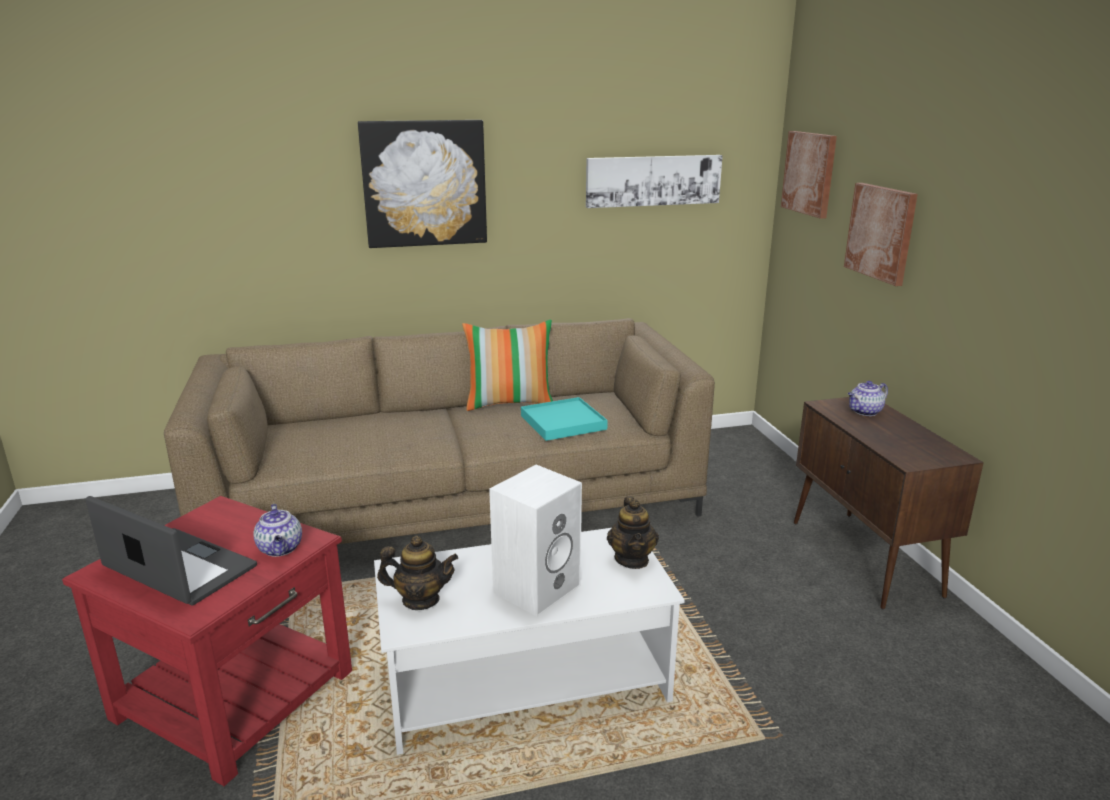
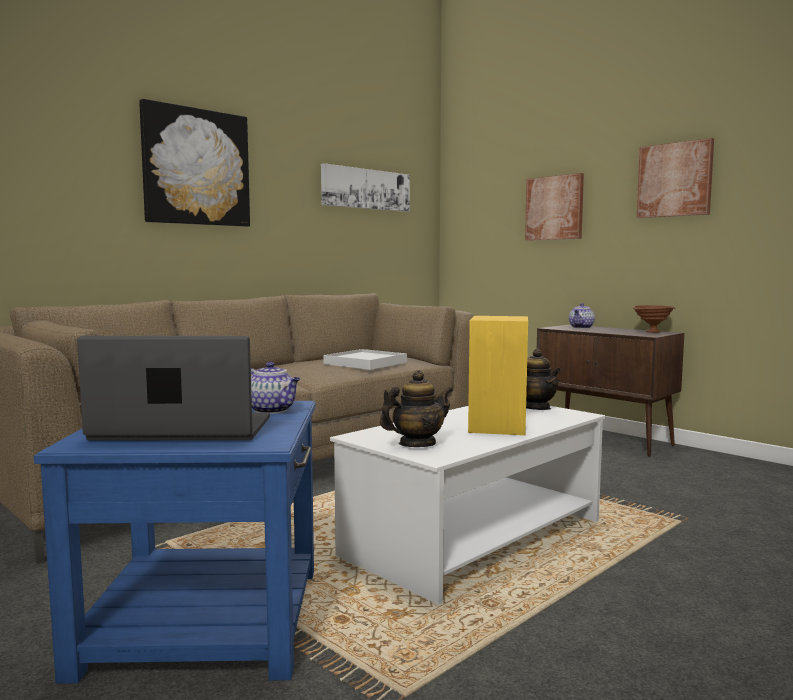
camera: 30 degrees left, 15 degrees down
(235, 695) = (205, 620): red side table -> blue side table
(510, 403) = (299, 362): pillow -> none
(537, 587) = (496, 426): white speaker -> yellow speaker
(563, 422) = (365, 363): turquoise tray -> white tray
(810, 173) = (475, 186): picture -> picture (675, 180)
(936, 450) = (652, 332): none -> brown bowl

